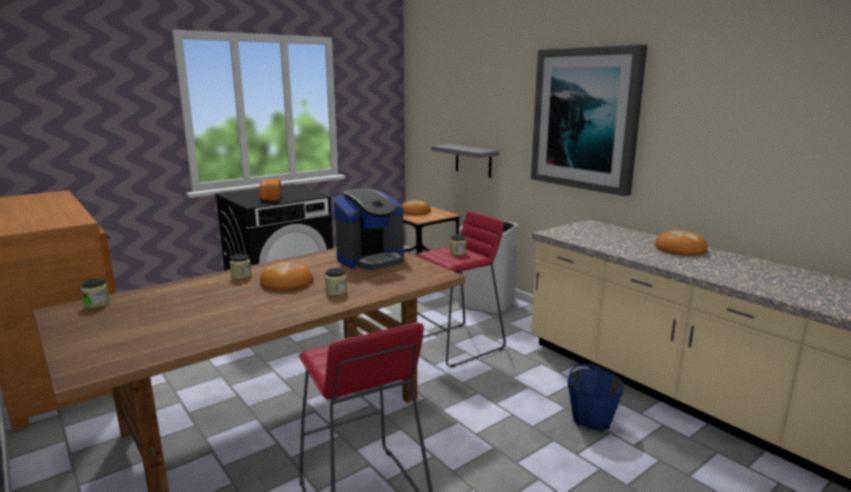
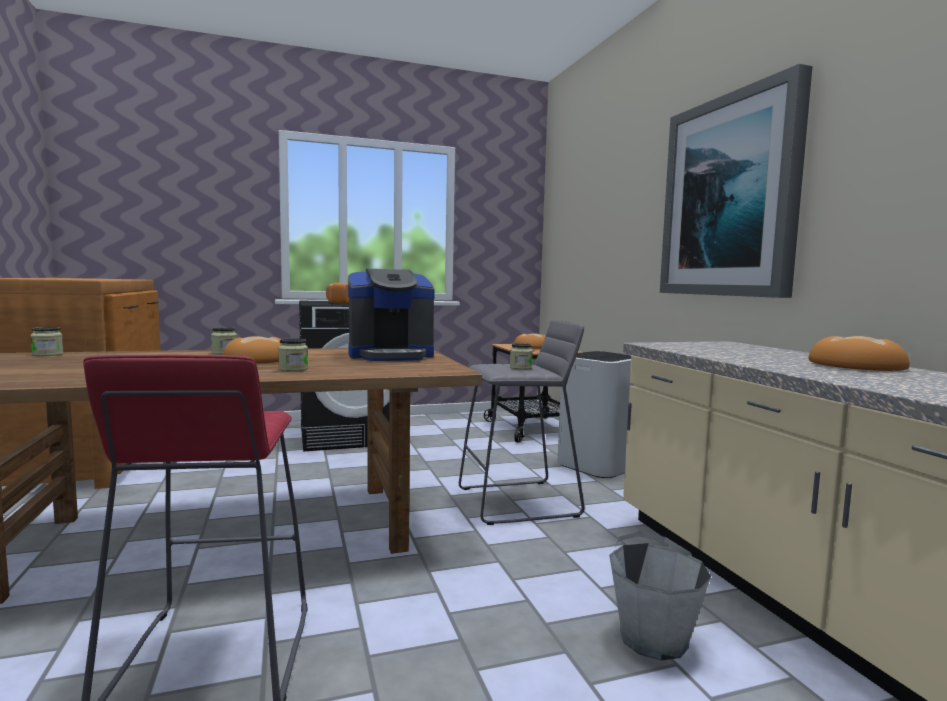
camera: 20 degrees right, 10 degrees down
(458, 345) = (519, 502): red stool -> grey stool
(473, 160) = (603, 282): grey shelf -> none
(591, 420) = (653, 638): blue bucket -> grey bucket

